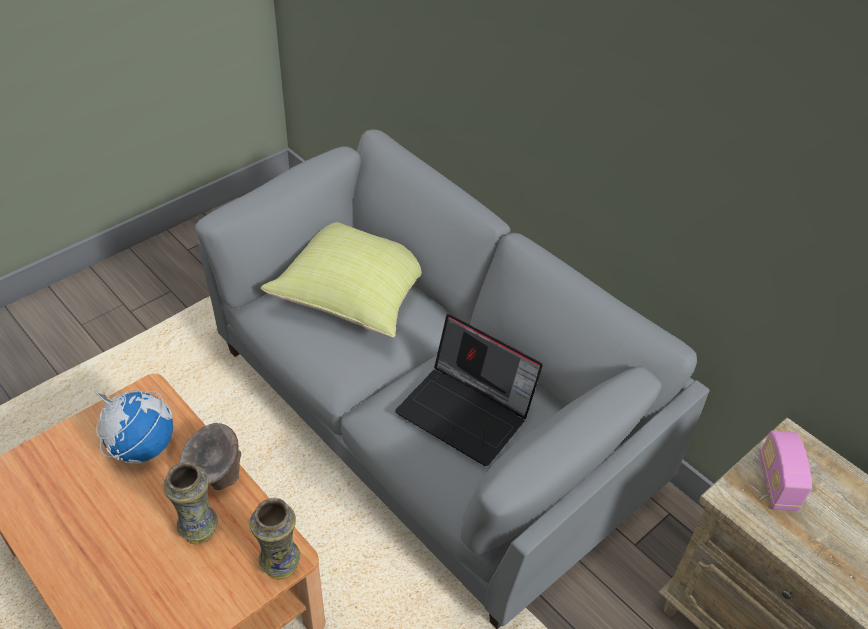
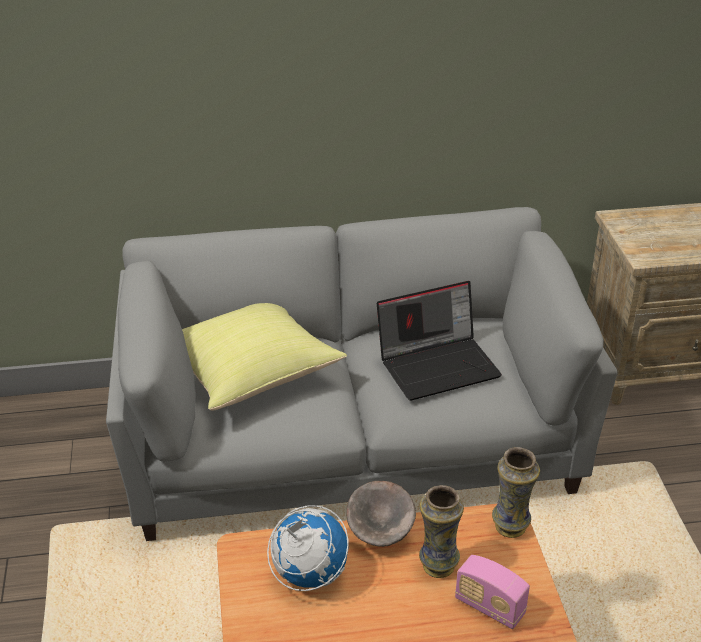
camera: 55 degrees left, 10 degrees down
(777, 483) = (645, 238): radio -> radio (489, 607)

